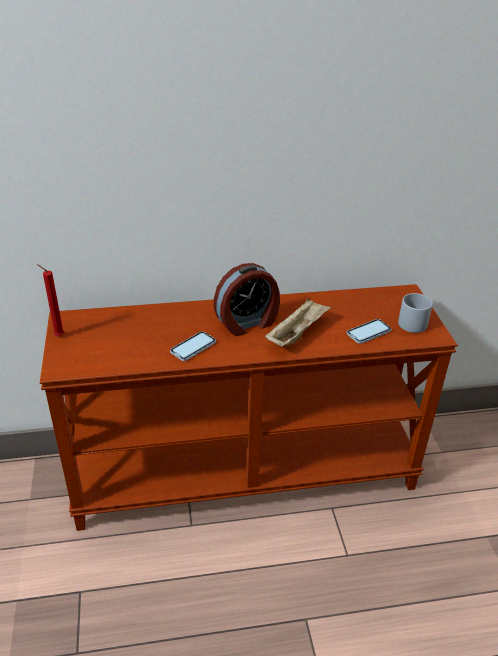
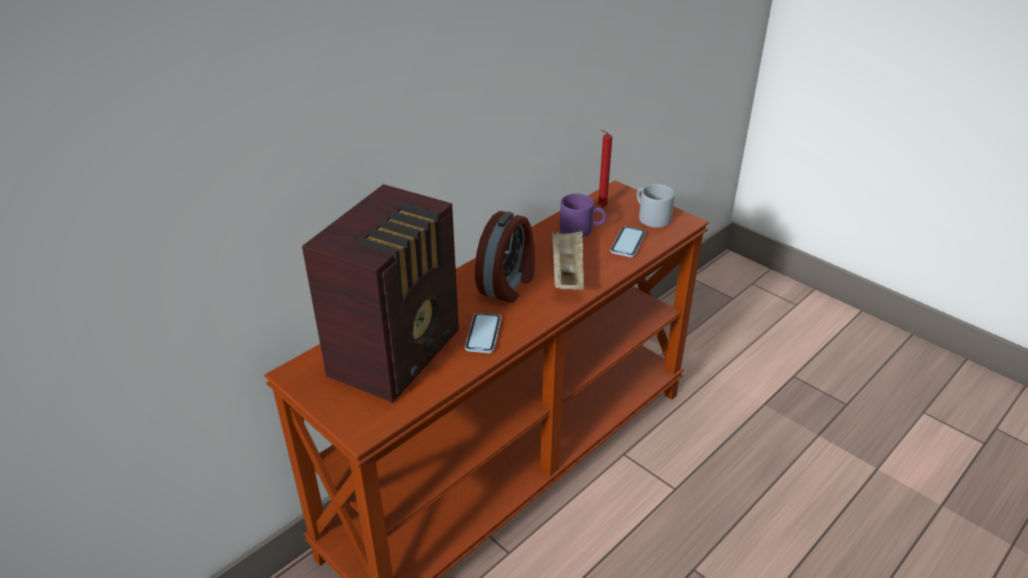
camera: 35 degrees left, 0 degrees up
(58, 336) = (313, 396): red candle -> red candle (600, 207)
(131, 334) = (399, 353): none -> radio
(345, 308) = (582, 229): none -> purple mug

